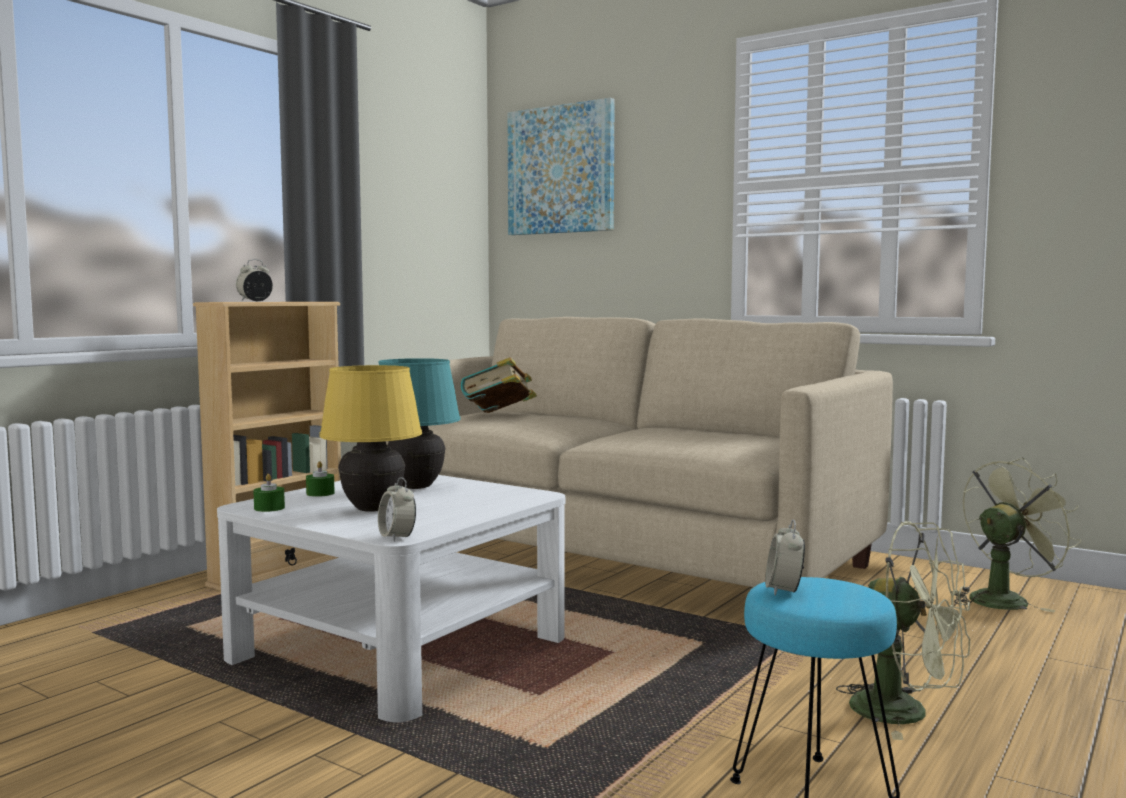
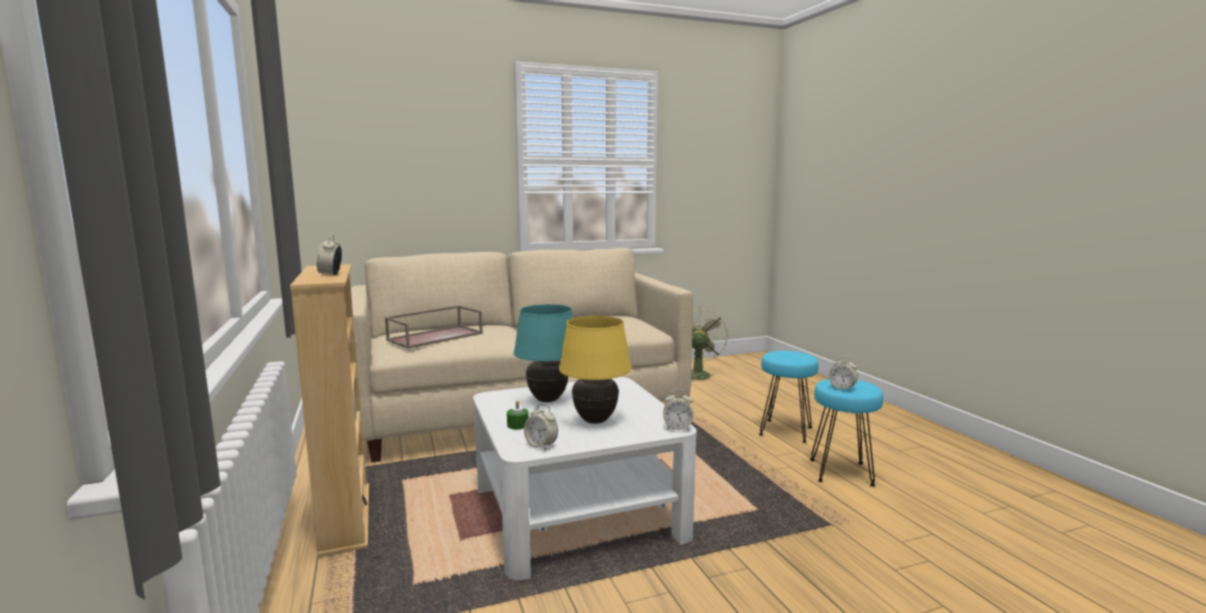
camera: 55 degrees left, 5 degrees up
(269, 508) = (541, 445): green candle -> alarm clock
(499, 416) = (436, 336): book -> brown tray
(561, 170) = (369, 134): picture -> none
(906, 713) = (785, 431): green fan -> turquoise stool

